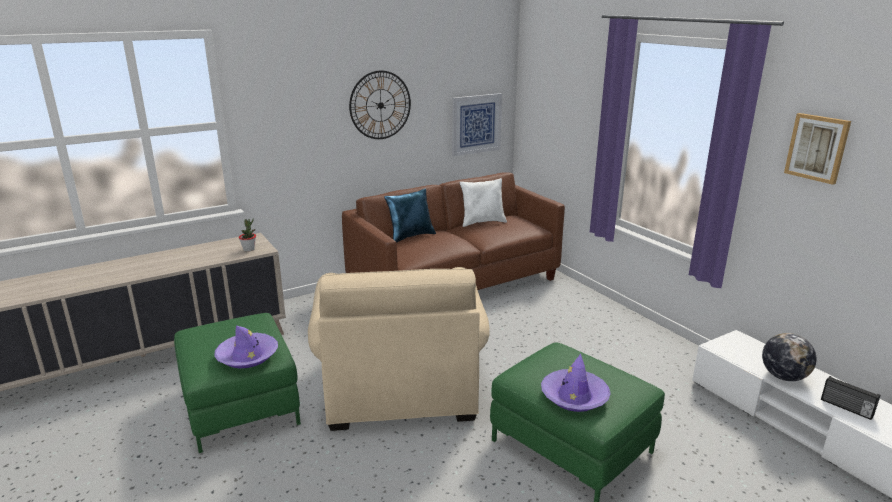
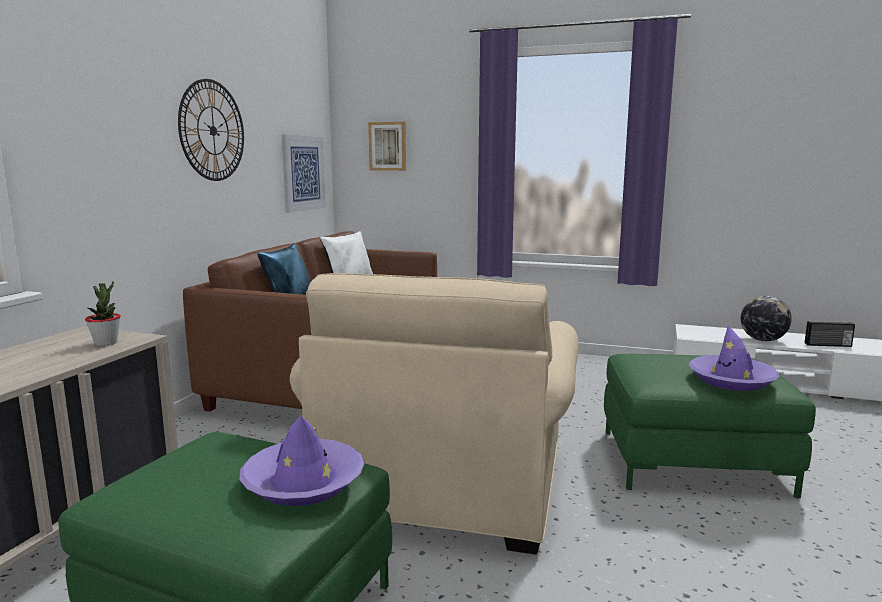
camera: 40 degrees left, 10 degrees down
(399, 386) = (444, 484): beige armchair -> beige armchair turned 60 degrees clockwise
(817, 148) = (730, 128): picture -> picture (387, 146)

